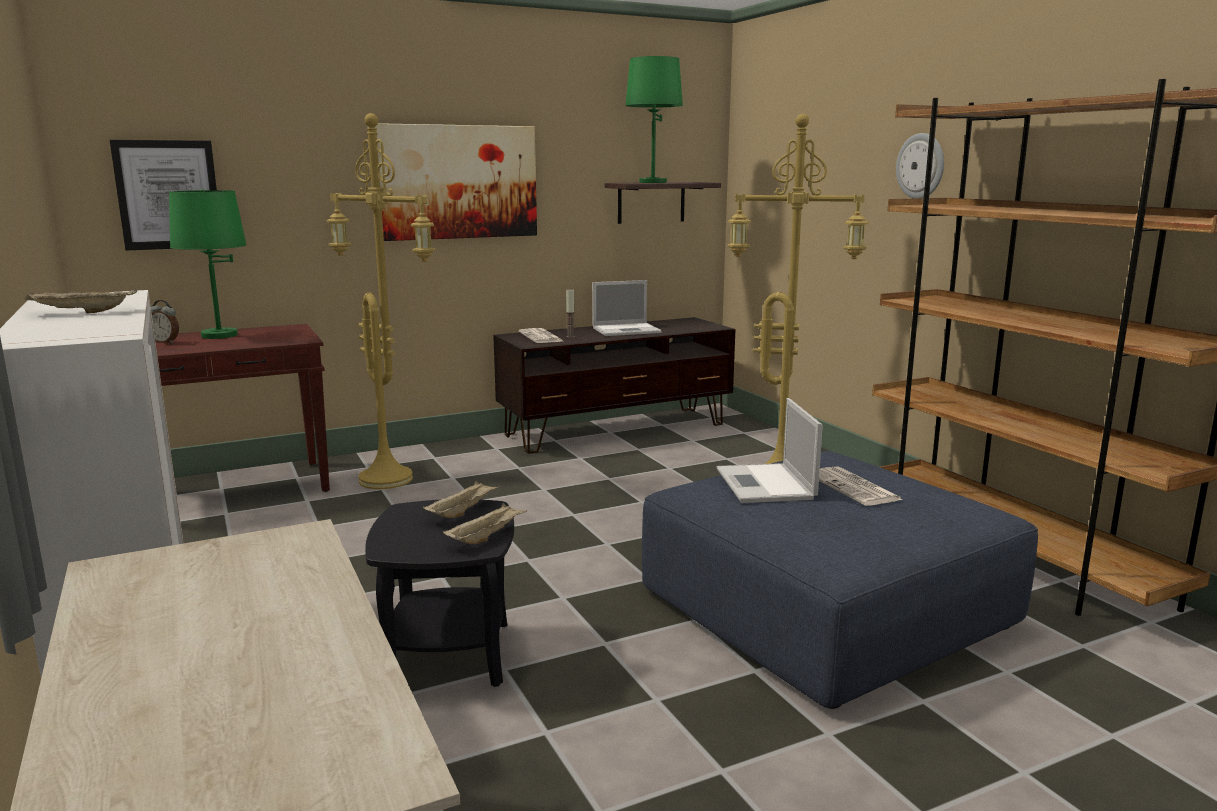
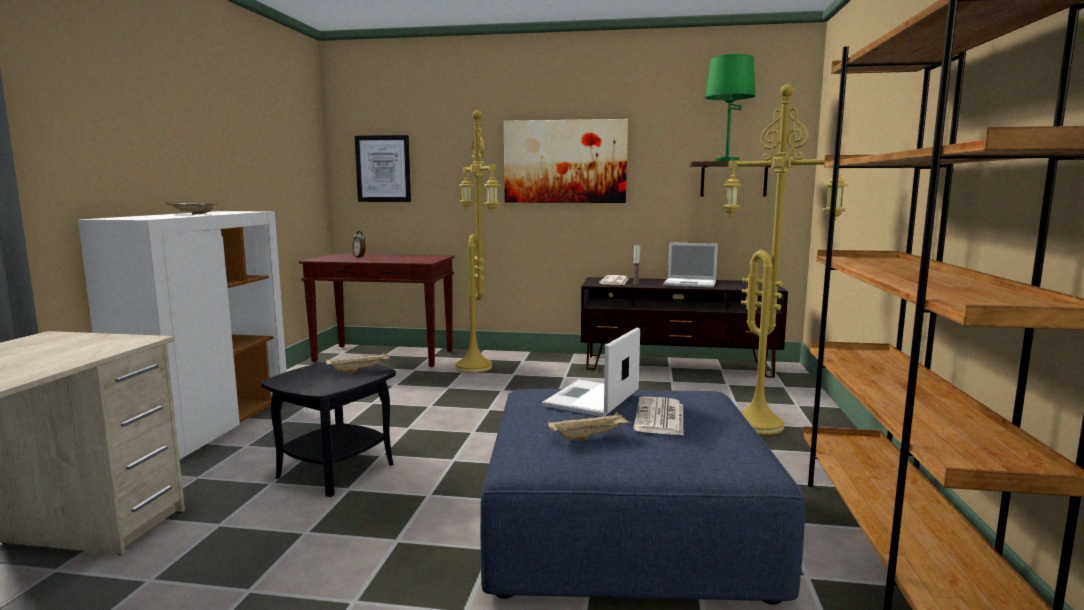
camera: 35 degrees right, 5 degrees down
(219, 335) = (393, 256): green table lamp -> none
(486, 537) = (338, 385): beige tray -> beige tray (589, 436)
(921, 166) = (907, 126): wall clock -> none

